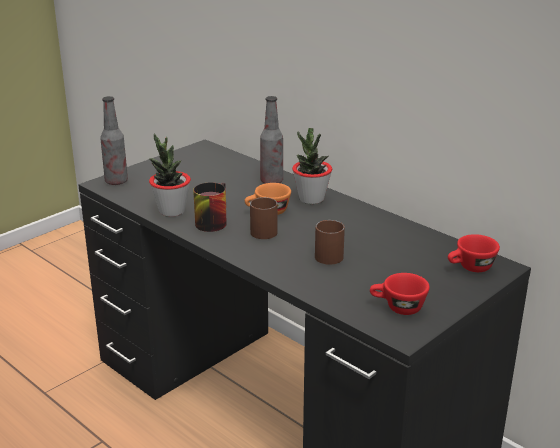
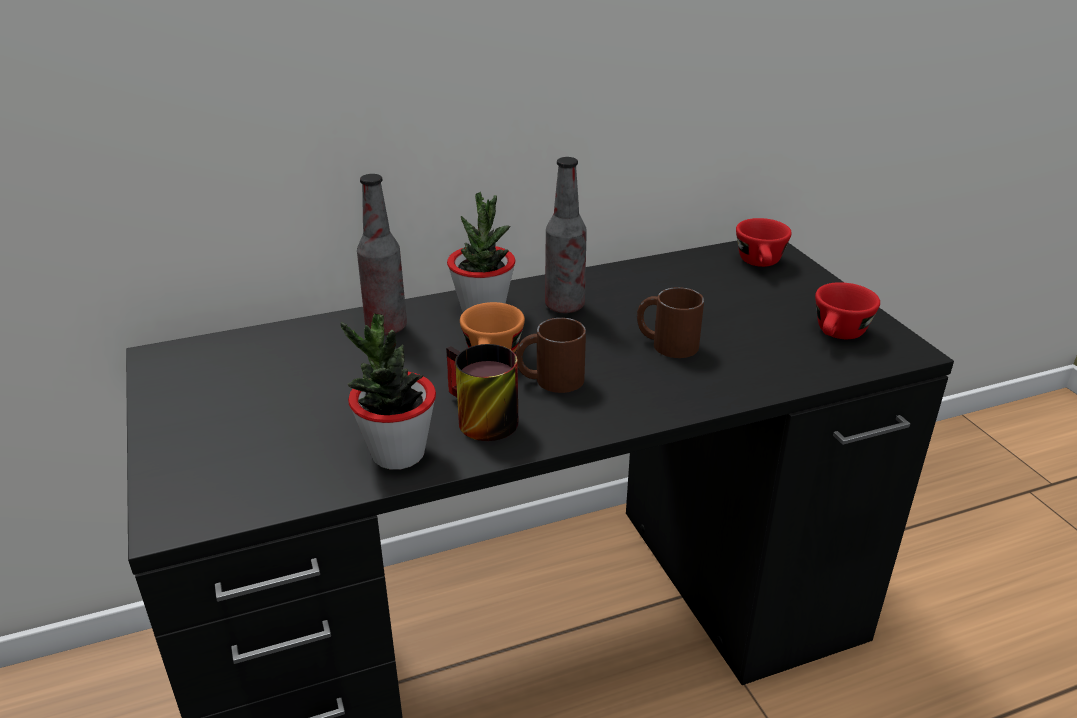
camera: 65 degrees left, 5 degrees up
(116, 181) = (187, 497): bottle -> bottle (564, 306)

